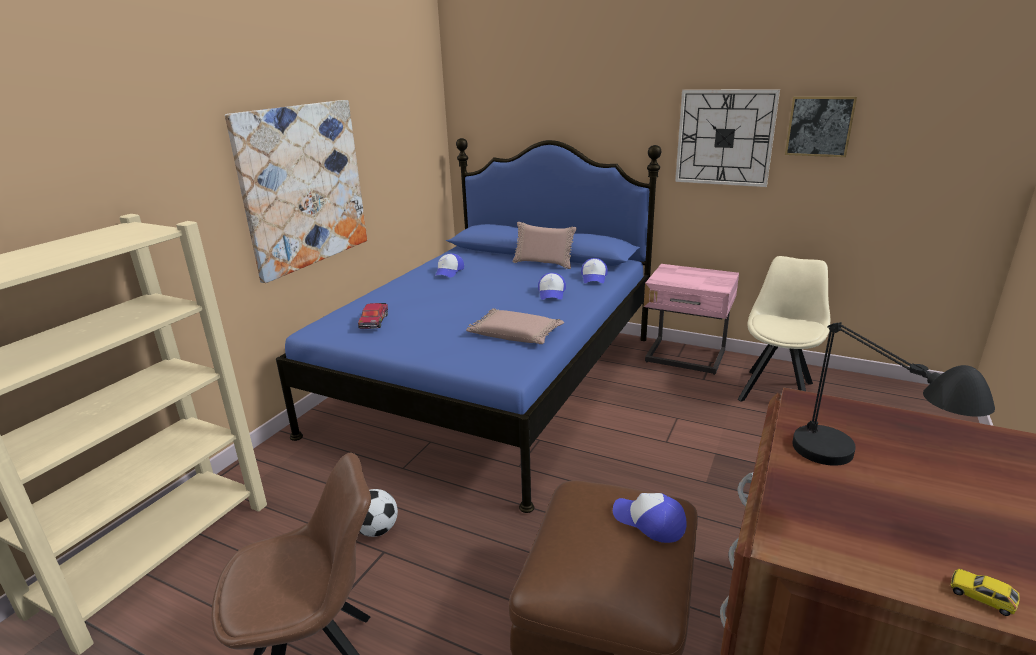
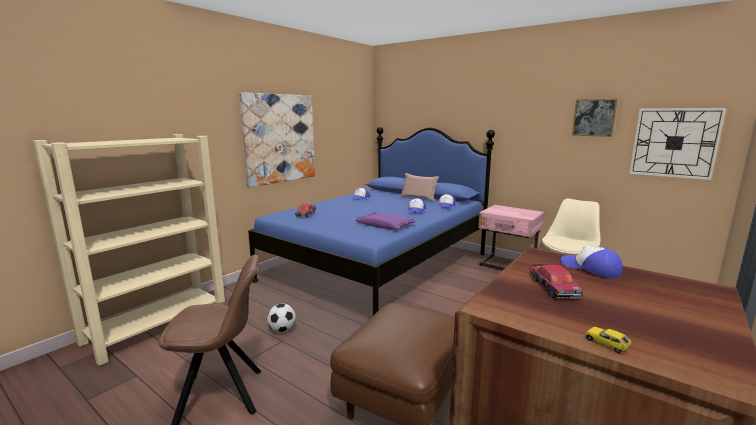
camera: 10 degrees right, 10 degrees down
(515, 332) = (385, 225): beige pillow -> purple pillow
(649, 521) = (433, 324): cap -> cap (590, 269)
(724, 138) = (534, 125): wall clock -> wall clock (674, 143)
(858, 479) = (554, 287): black table lamp -> toy car

